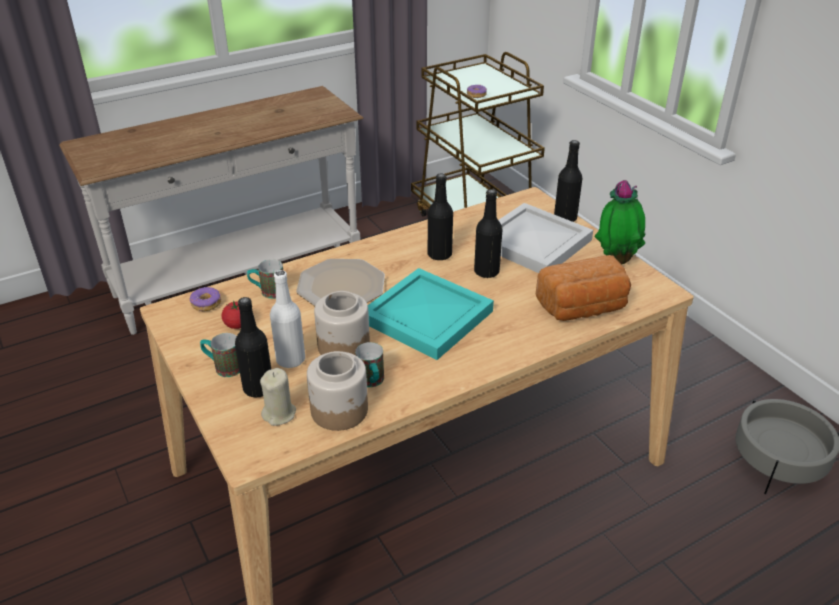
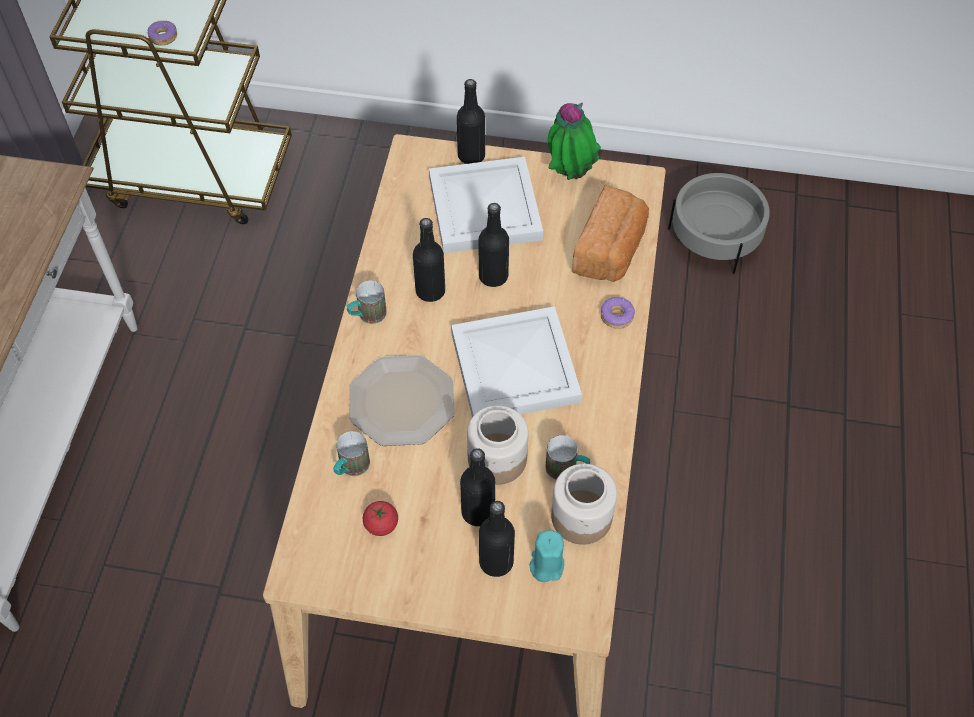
camera: 50 degrees left, 20 degrees up
(206, 304) = (318, 533): donut -> donut (617, 316)
(223, 367) = (438, 573): mug -> mug (367, 316)
(279, 414) = (546, 565): beige candle -> turquoise candle
(290, 359) = (478, 512): white bottle -> black bottle
(426, 315) = (512, 366): turquoise tray -> white tray

